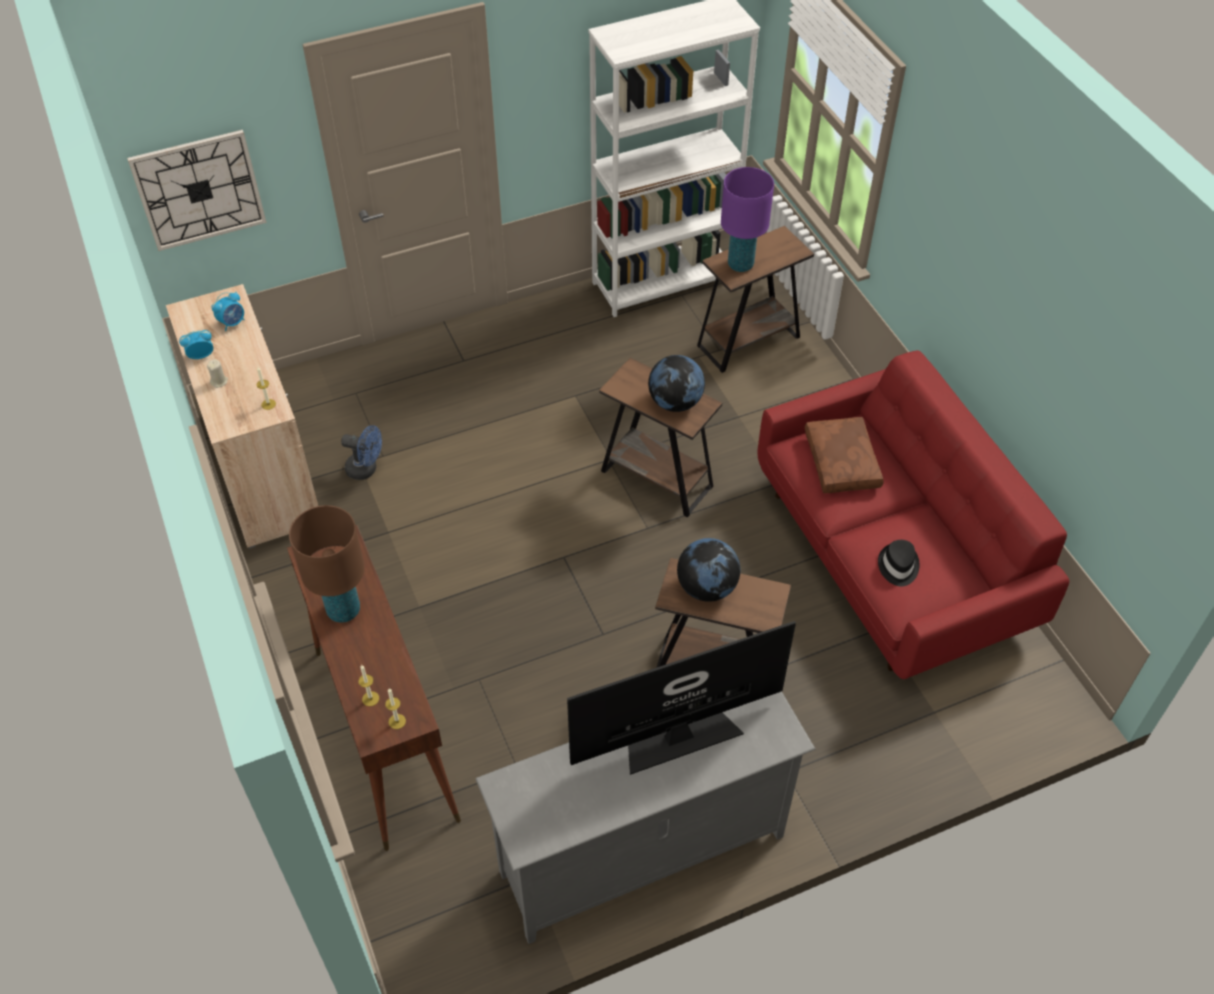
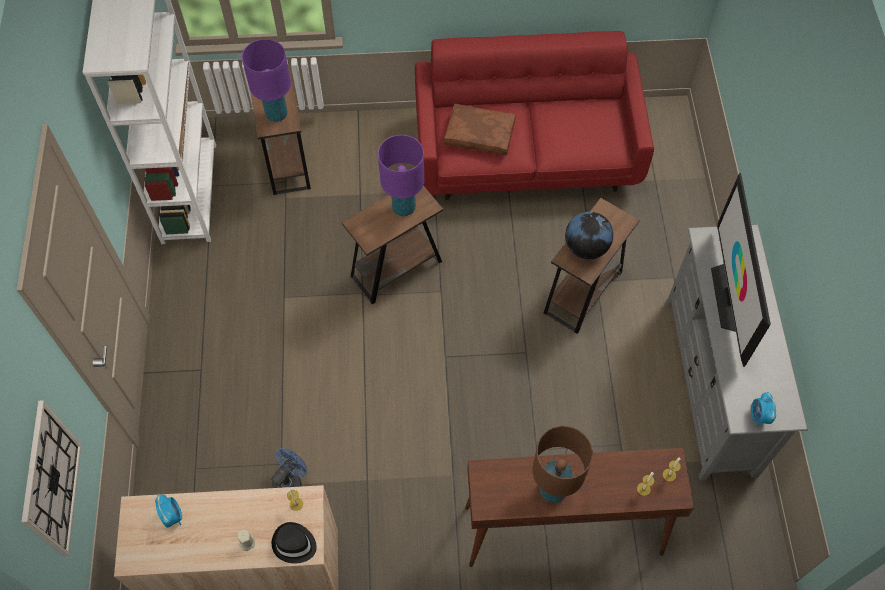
camera: 70 degrees left, 10 degrees up
(201, 355) = (203, 553): alarm clock -> alarm clock (759, 416)
(675, 402) = (403, 207): globe -> purple table lamp
(898, 566) = (581, 139): black hat -> black hat (294, 544)

